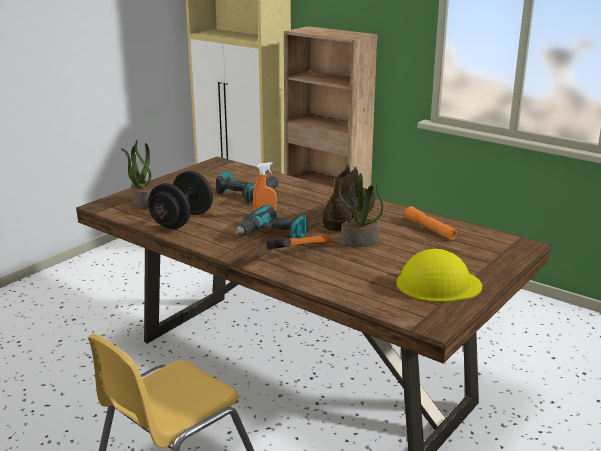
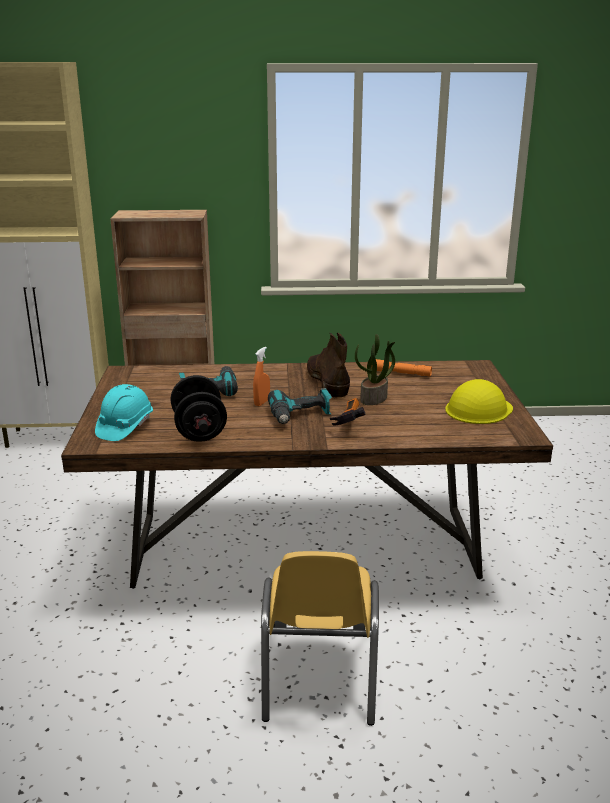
camera: 40 degrees left, 0 degrees up
(143, 202) = (125, 427): potted plant -> turquoise hard hat

